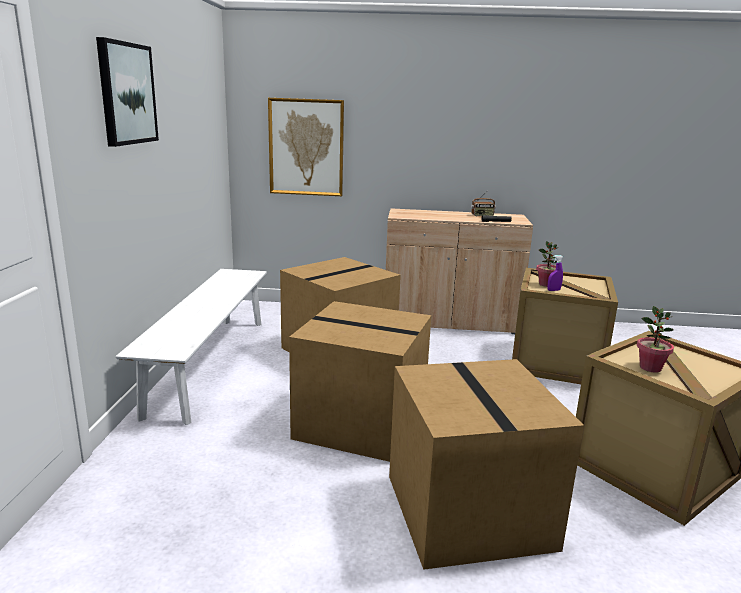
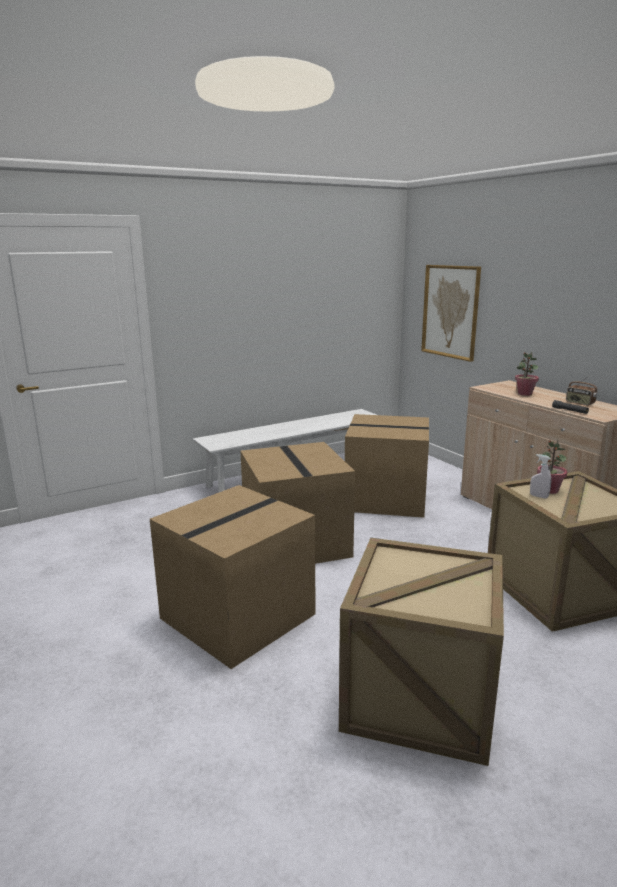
camera: 55 degrees right, 0 degrees up
(127, 93) = (238, 269): picture -> none
(553, 290) = (538, 496): purple spray bottle -> white spray bottle
(650, 368) = (398, 571): potted plant -> potted plant (524, 394)

